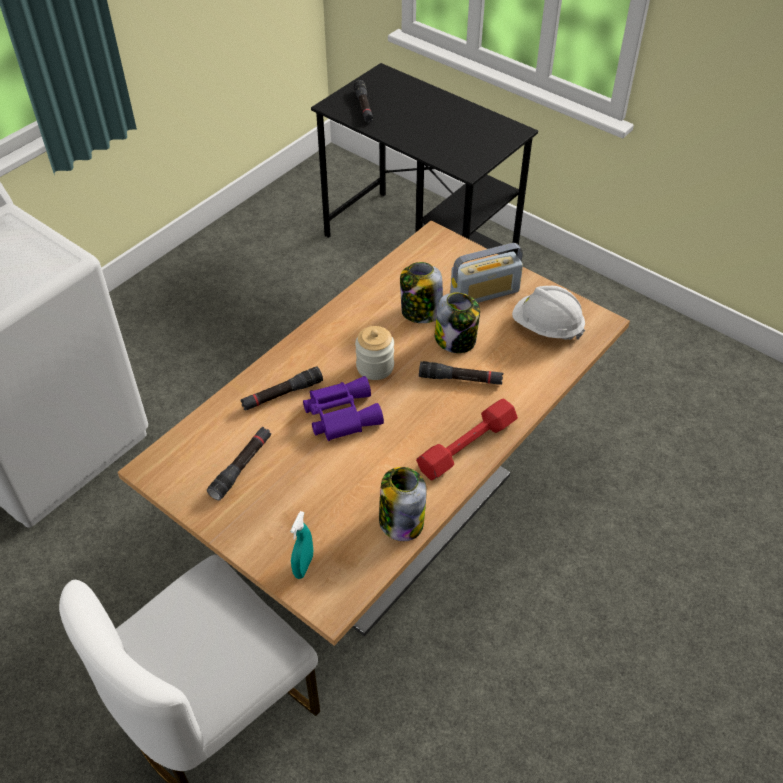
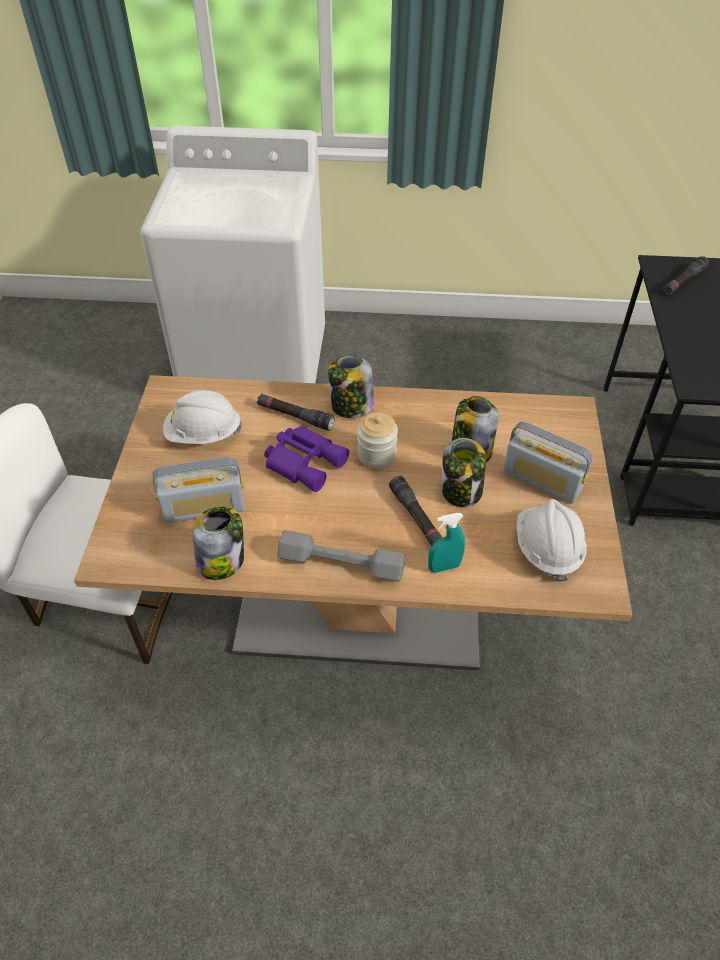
camera: 55 degrees right, 0 degrees up
(241, 467) = (203, 434): black flashlight -> white hard hat
(303, 566) = (133, 523): turquoise spray bottle -> turquoise spray bottle (444, 567)
(307, 354) = (351, 407): none -> jar
(332, 506) = (204, 508): none -> radio
(466, 445) = (341, 563): red dumbbell -> grey dumbbell

